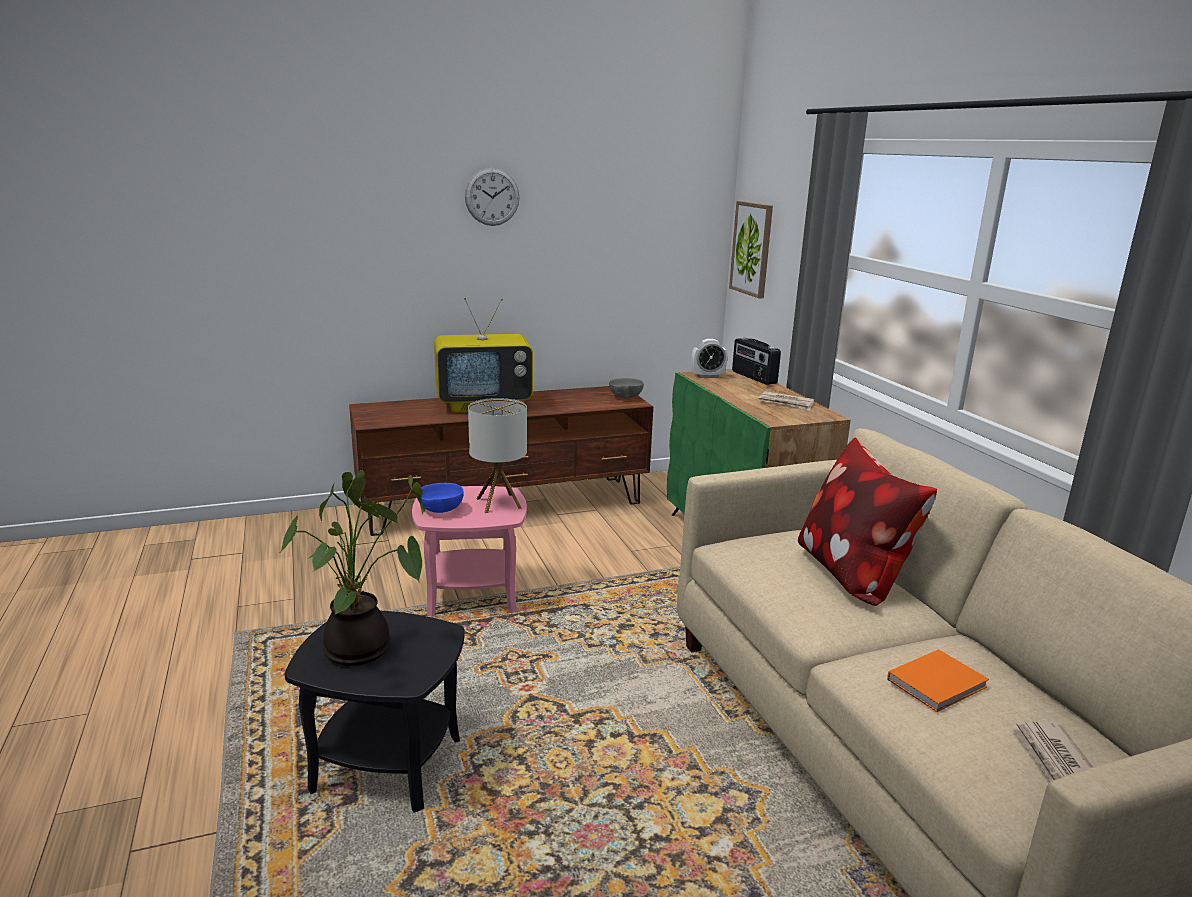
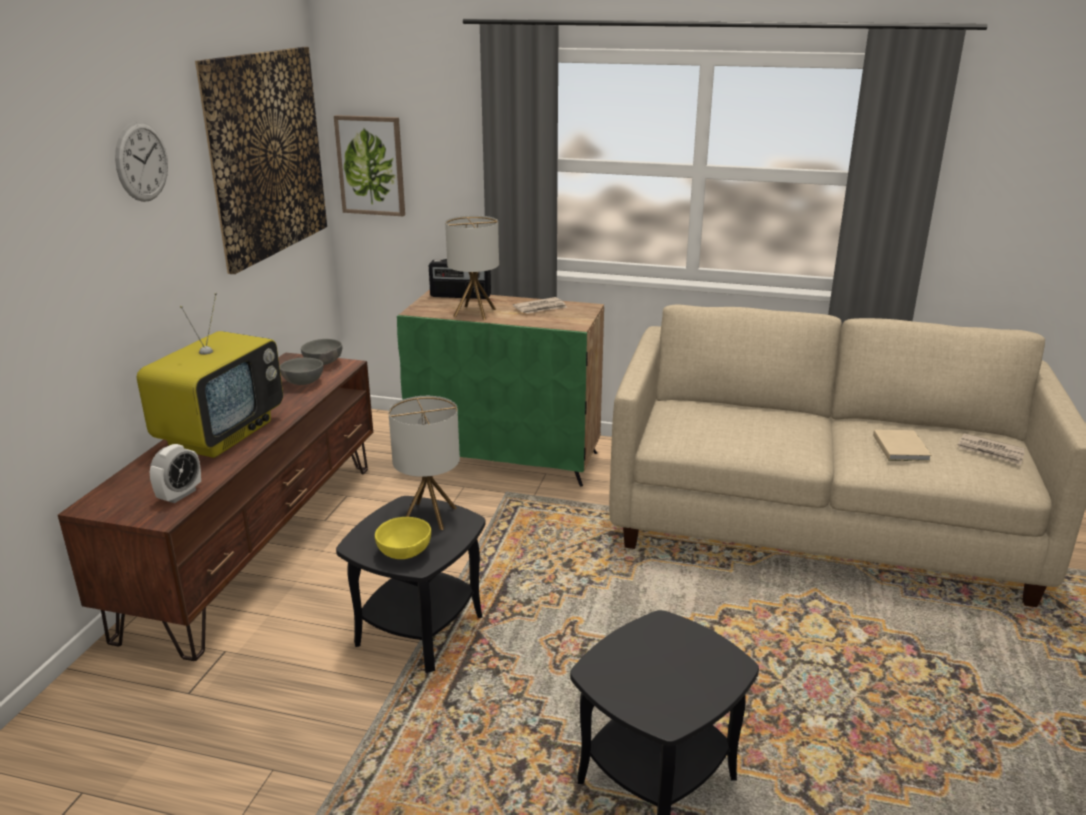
camera: 55 degrees left, 5 degrees up
(363, 651) = (662, 679): potted plant -> none
(440, 511) = (405, 554): blue bowl -> yellow bowl
(471, 595) = (419, 630): pink side table -> black side table
(586, 401) = (302, 383): none -> grey bowl
(644, 220) = (266, 154): none -> picture
(707, 376) = (430, 309): alarm clock -> alarm clock (180, 495)
(729, 388) = (475, 312): none -> table lamp
(852, 574) = (752, 415): pillow -> none
(939, 683) = (901, 447): orange book -> beige book

